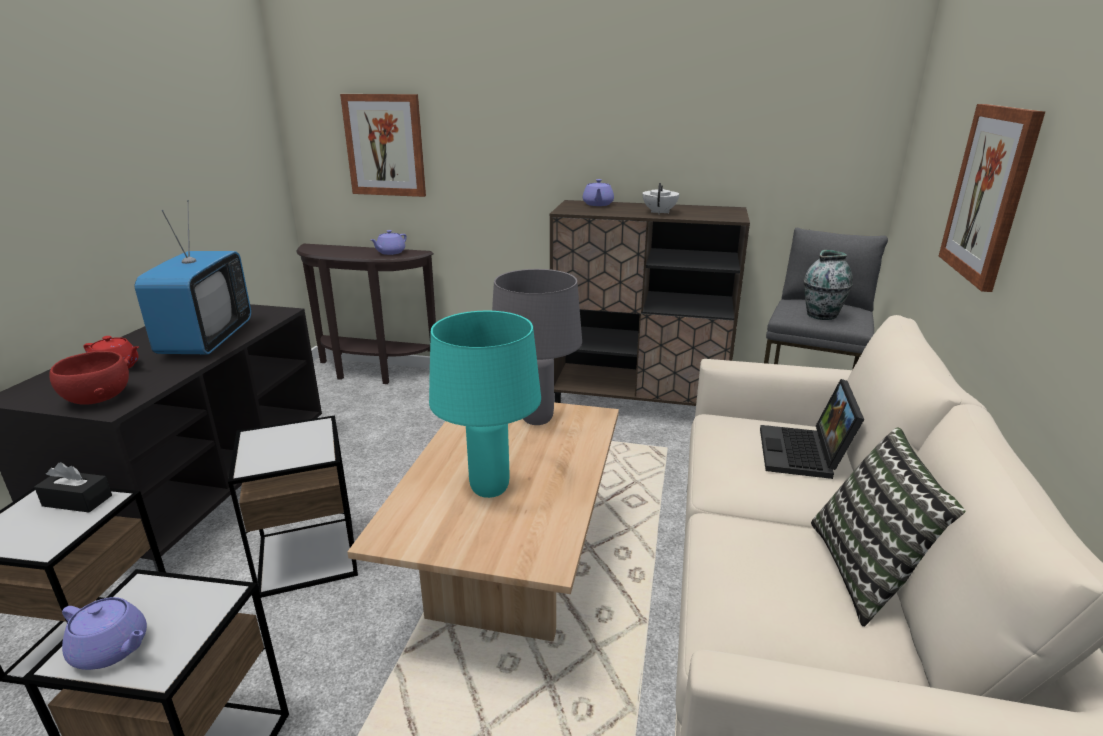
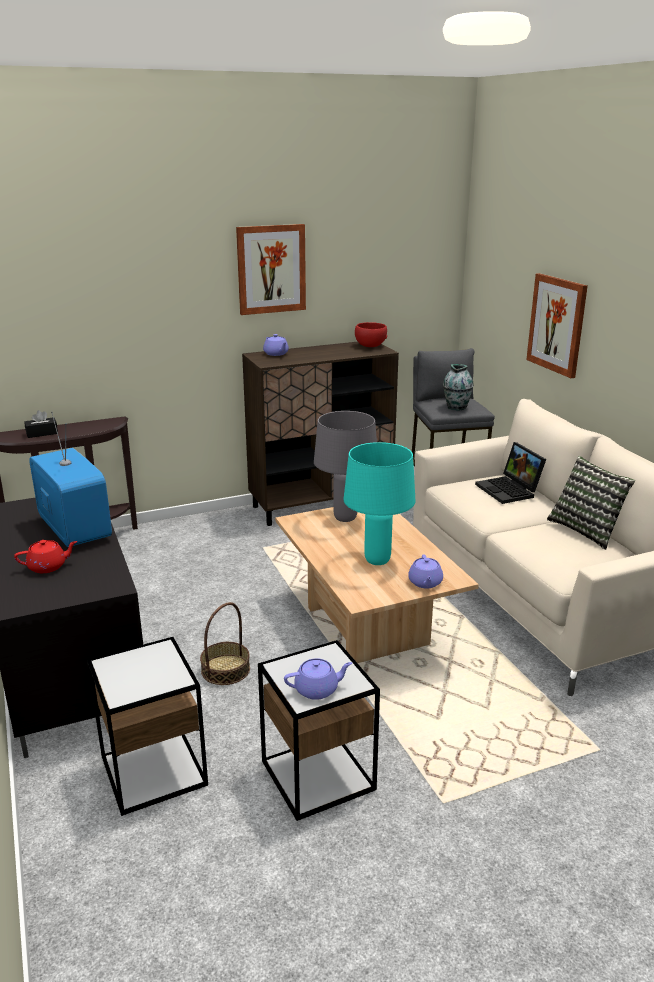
camera: 35 degrees left, 0 degrees up
(77, 501) = (141, 656): black tissue box -> black tissue box (42, 433)
(97, 398) = (88, 586): red bowl -> red bowl (370, 346)
(308, 555) = (225, 669): side table -> basket
(385, 145) = (73, 327): picture -> picture (271, 269)
(390, 252) = (93, 425): purple teapot -> purple teapot (425, 583)
(659, 212) = (331, 354): white teapot -> none

